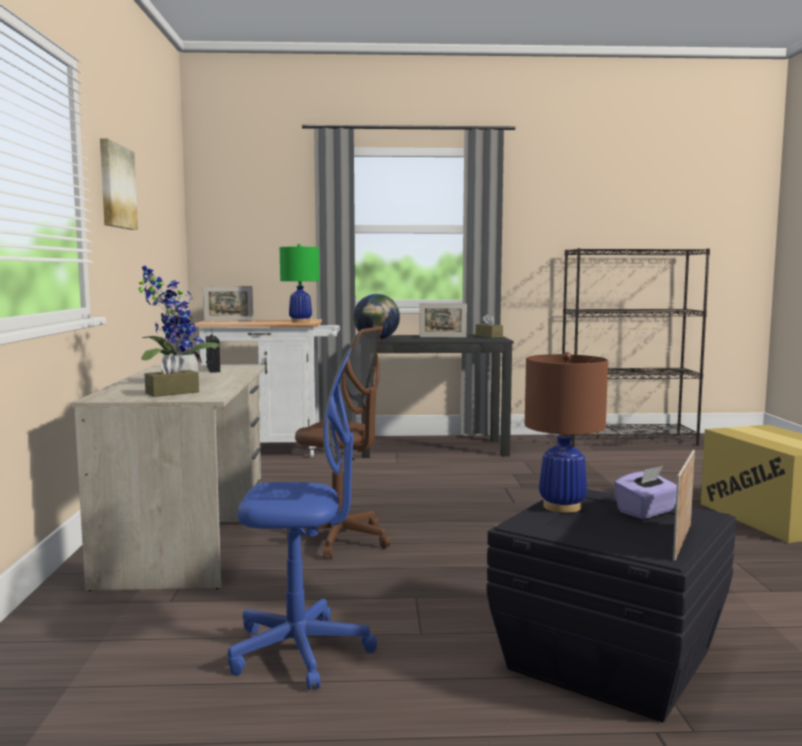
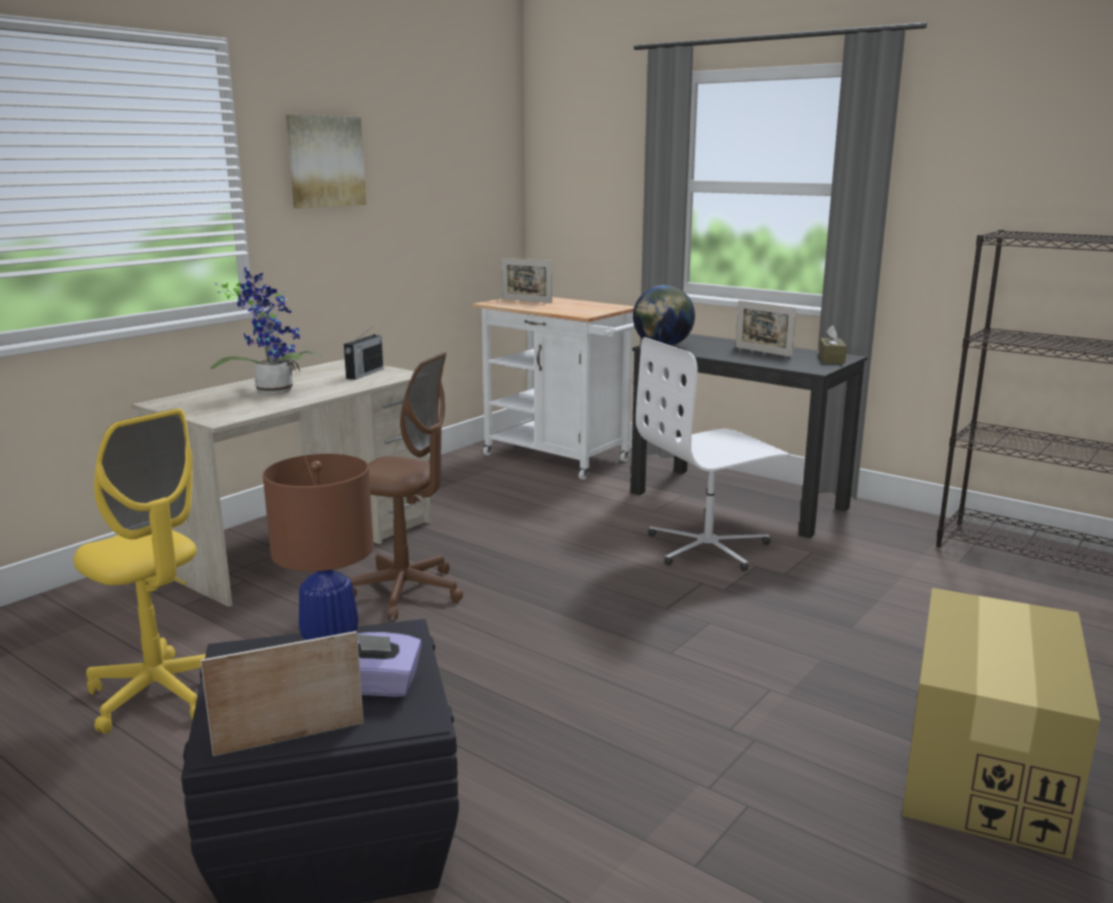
camera: 40 degrees right, 10 degrees up
(172, 392) = (222, 406): brown tissue box -> none
(300, 321) = (585, 312): green table lamp -> none
(300, 651) = (160, 694): blue office chair -> yellow office chair
(340, 540) = (406, 592): brown office chair -> brown office chair turned 45 degrees counterclockwise
(469, 472) = (708, 547): none -> white office chair

